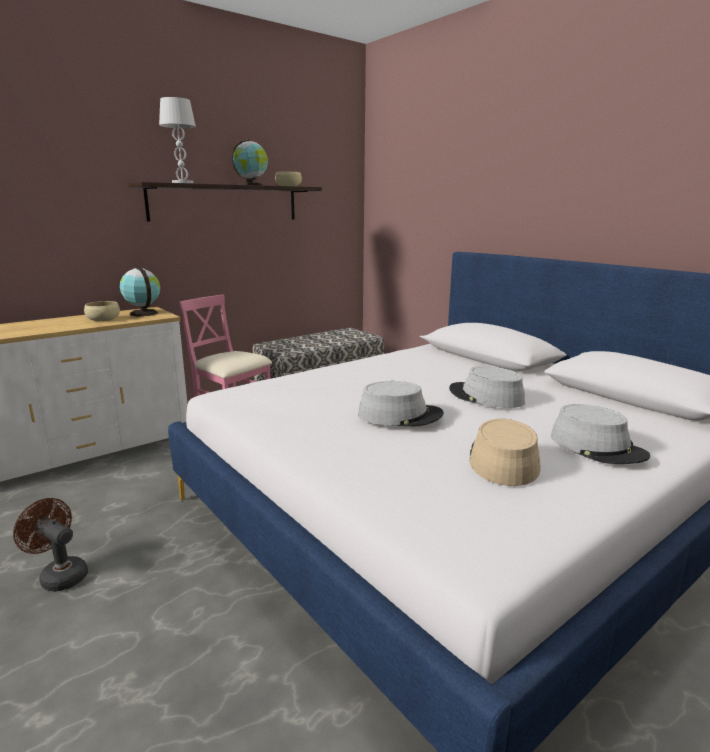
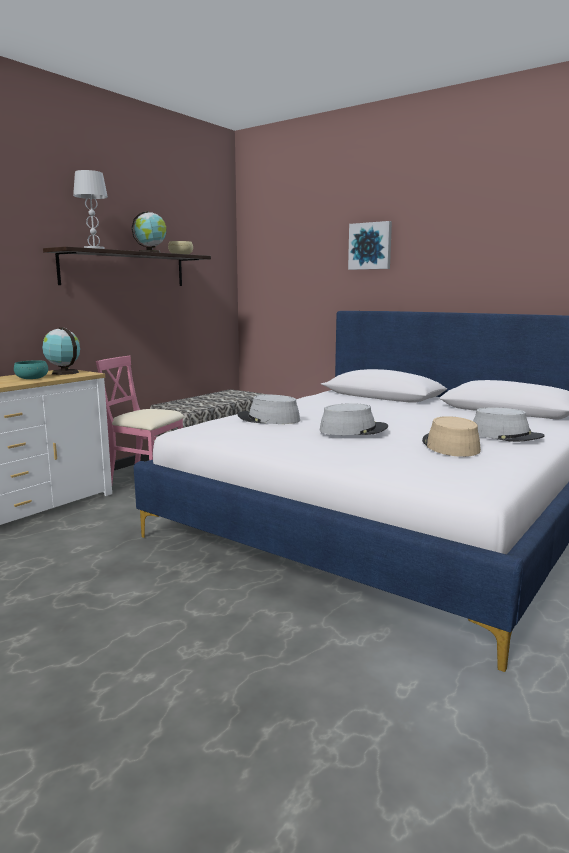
camera: 15 degrees left, 5 degrees down
(59, 575) = (73, 597): brown fan -> none
(103, 319) = (32, 378): beige bowl -> turquoise bowl
(485, 396) = (406, 416): grey hat -> grey hat (268, 419)
(496, 175) = (370, 246): none -> picture

